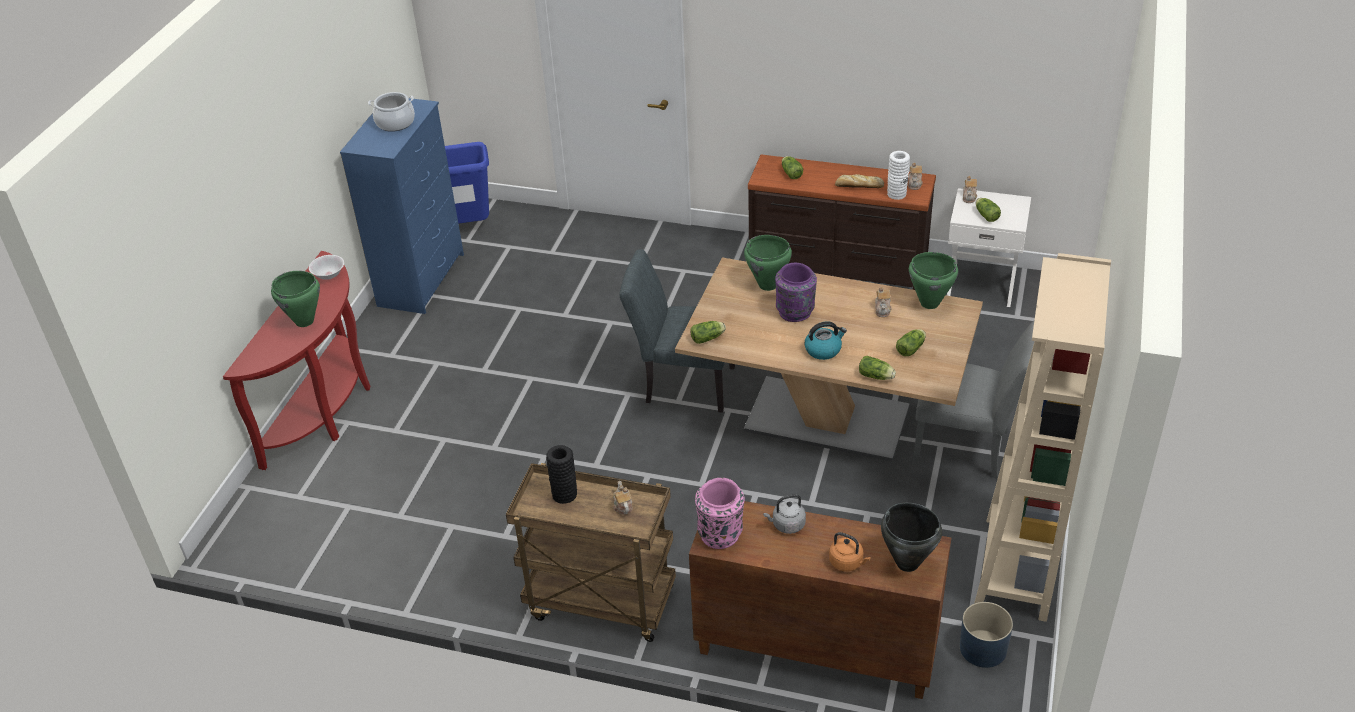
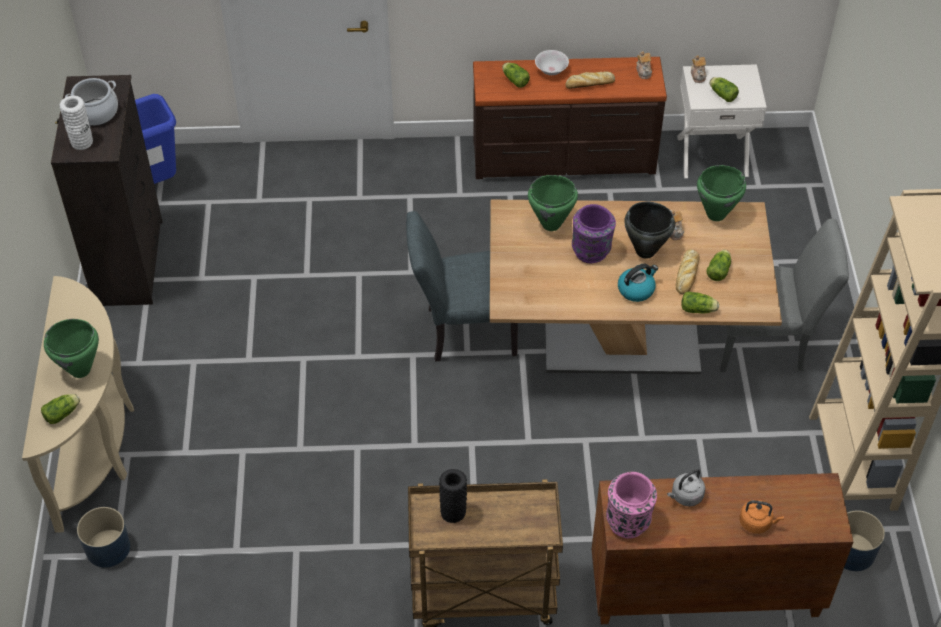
camera: 20 degrees left, 10 degrees up
(294, 490) = (107, 548): none -> blue planter
(326, 409) = (97, 444): red console table -> beige console table
(328, 275) = (79, 306): white bowl -> white bowl (551, 70)
(422, 279) = (130, 262): blue dresser -> black dresser
(622, 505) = (516, 510): teapot -> none
(708, 338) = (518, 299): lettuce -> lettuce (63, 413)
(878, 347) = (687, 275): none -> bread
(896, 194) = (630, 87): white vase -> white vase (82, 142)
(907, 562) = (809, 509): black cooking pot -> black cooking pot (645, 251)

